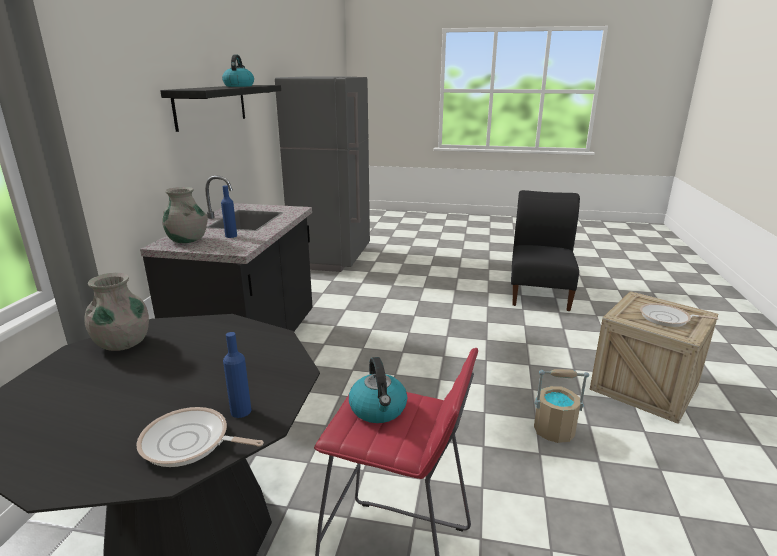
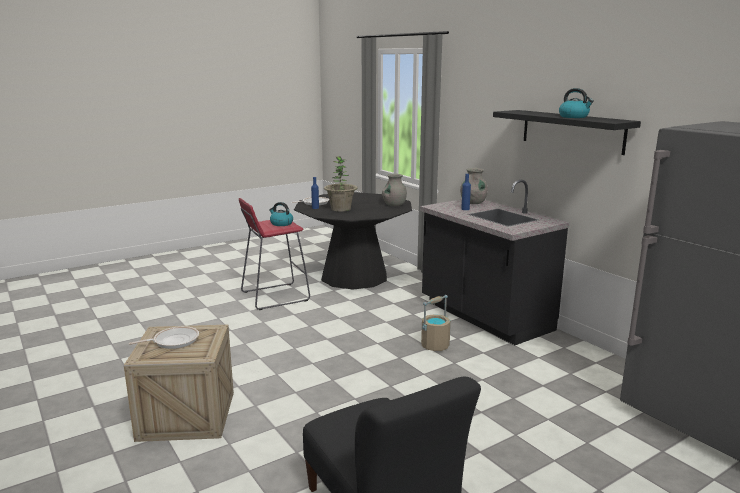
camera: 135 degrees right, 5 degrees down
(218, 377) = (340, 209): none -> potted plant
(553, 431) = (243, 356): beige bucket -> beige bucket (435, 345)

